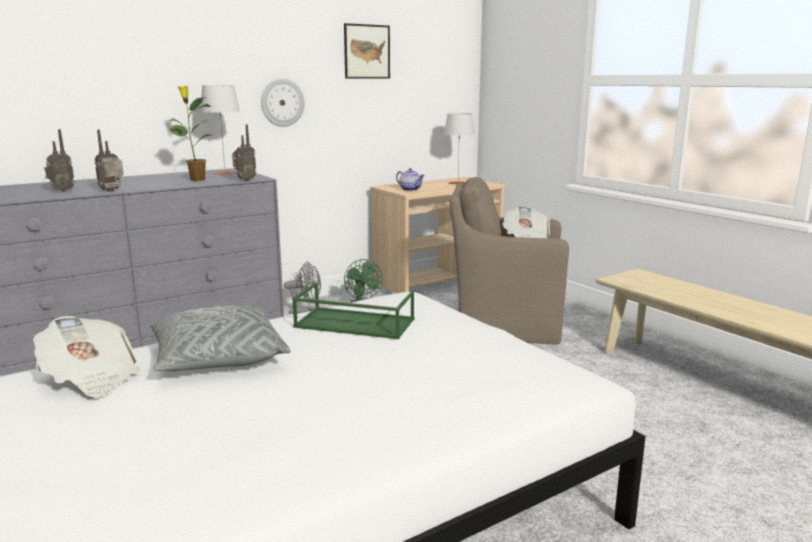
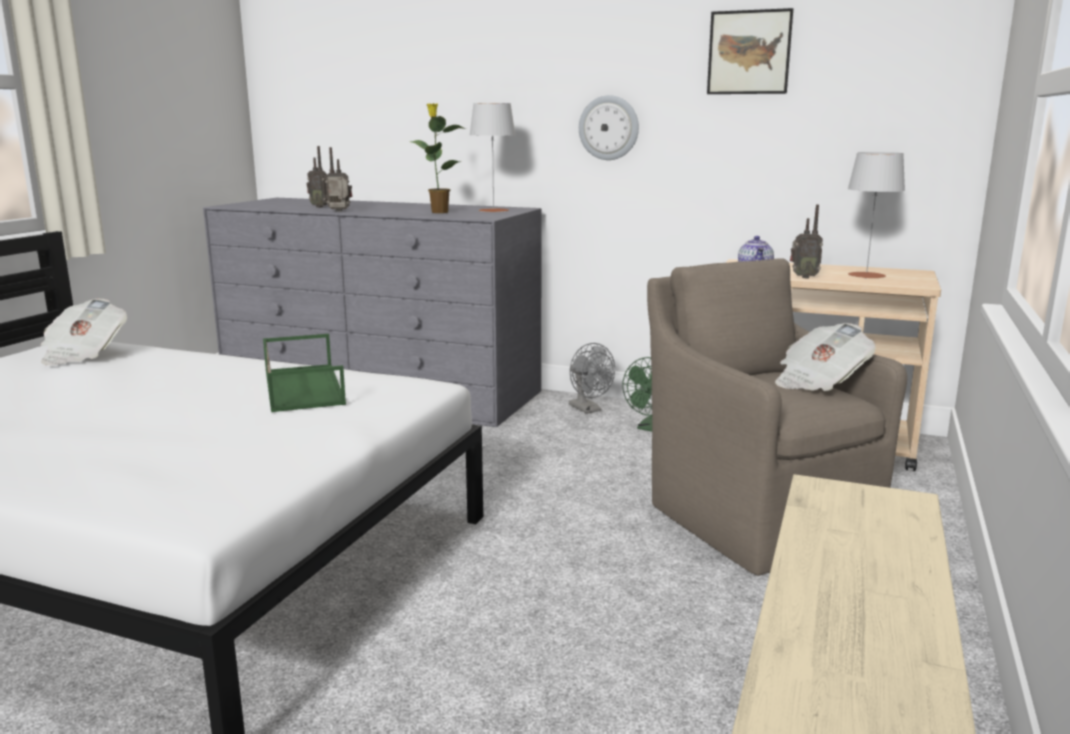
camera: 55 degrees right, 0 degrees up
(218, 359) = (157, 372): grey pillow -> none
(244, 180) = (463, 217): radio -> radio (803, 277)

